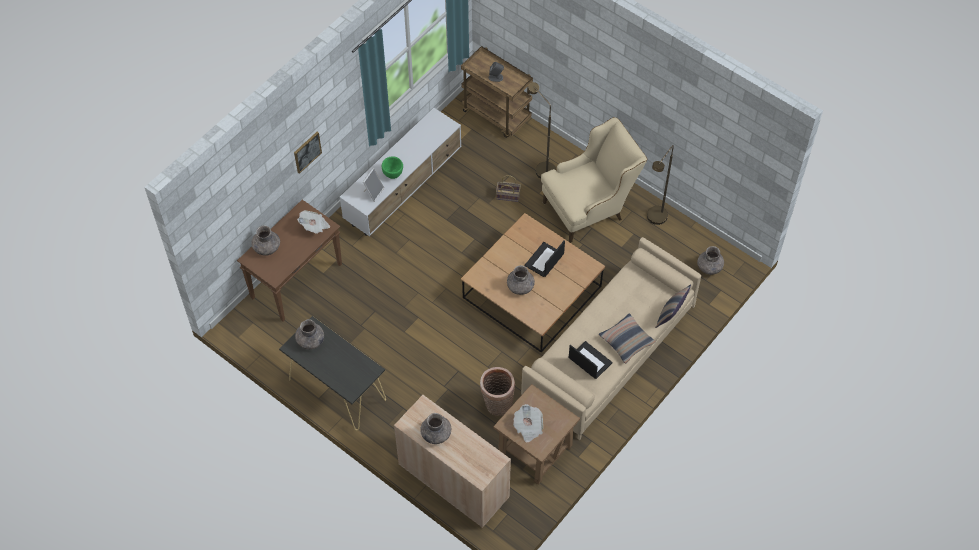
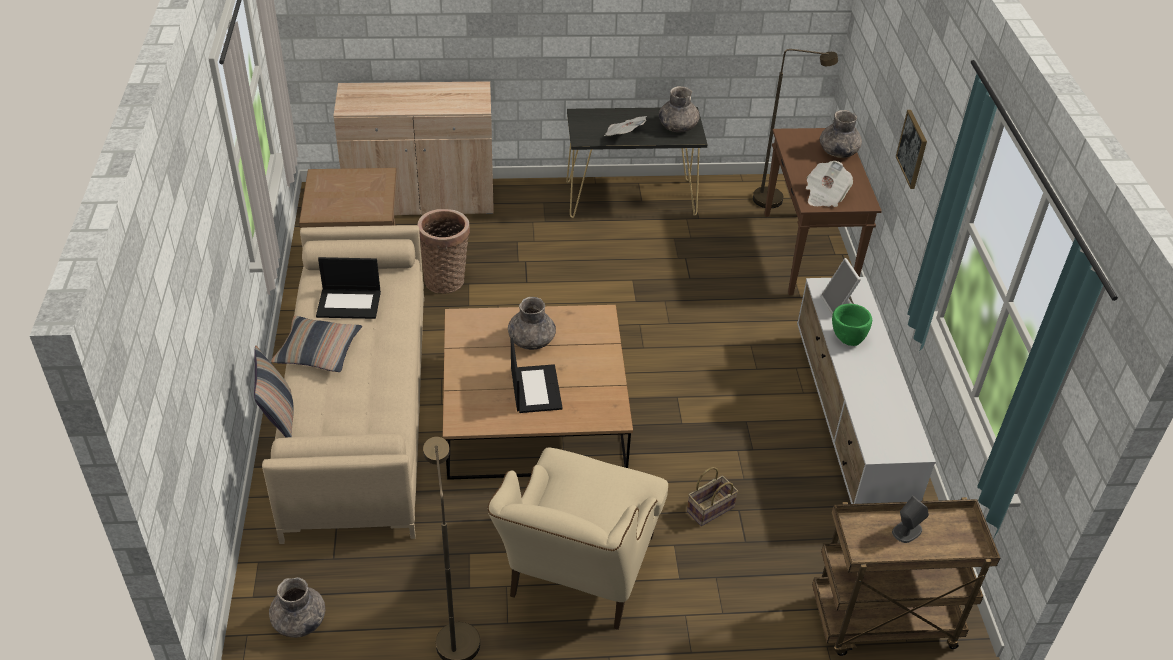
camera: 135 degrees right, 15 degrees down
(436, 433) = (437, 95): grey vase -> none
(528, 427) = (354, 185): newspaper -> newspaper (624, 136)
(541, 168) = (715, 587): brown floor lamp -> brown floor lamp (776, 200)

